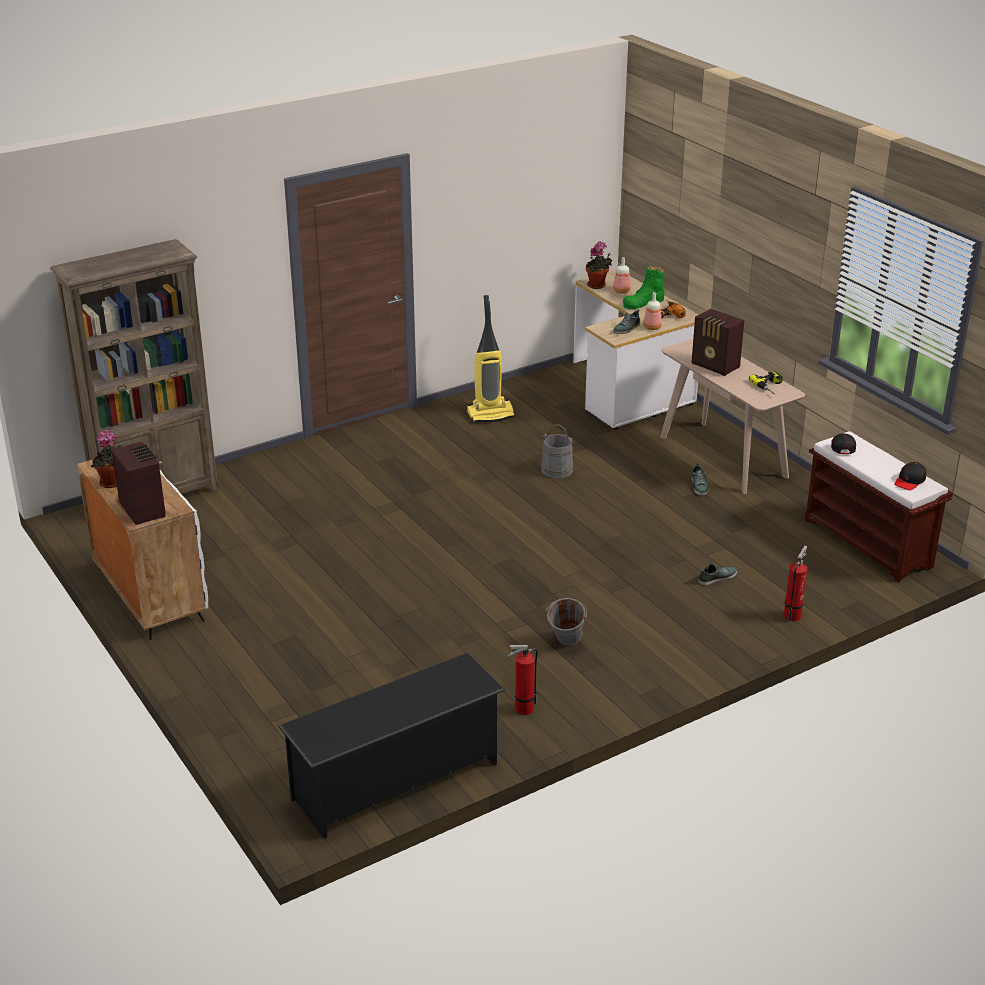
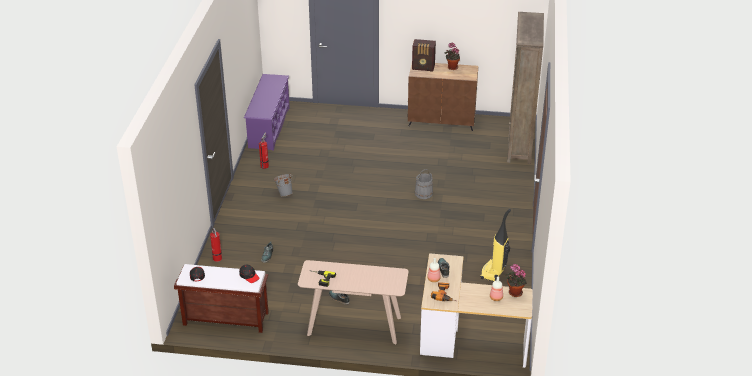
camera: 130 degrees right, 5 degrees up
(149, 594) = (442, 121): white cabinet -> brown cabinet
(396, 781) = (269, 127): black shoe rack -> purple shoe rack
(557, 470) = (410, 262): grey bucket -> grey bucket (423, 193)
(643, 303) = (469, 296): green boot -> none
(715, 366) = (364, 275): radio -> none

